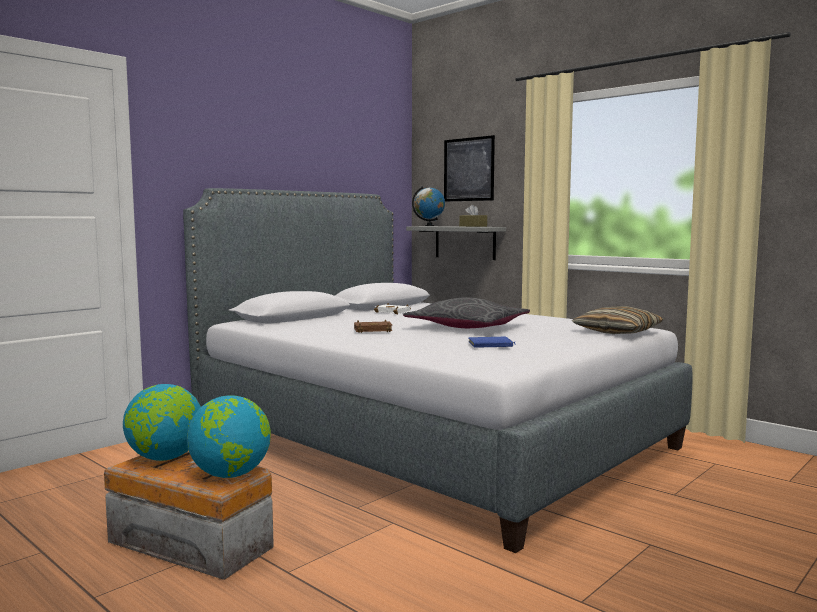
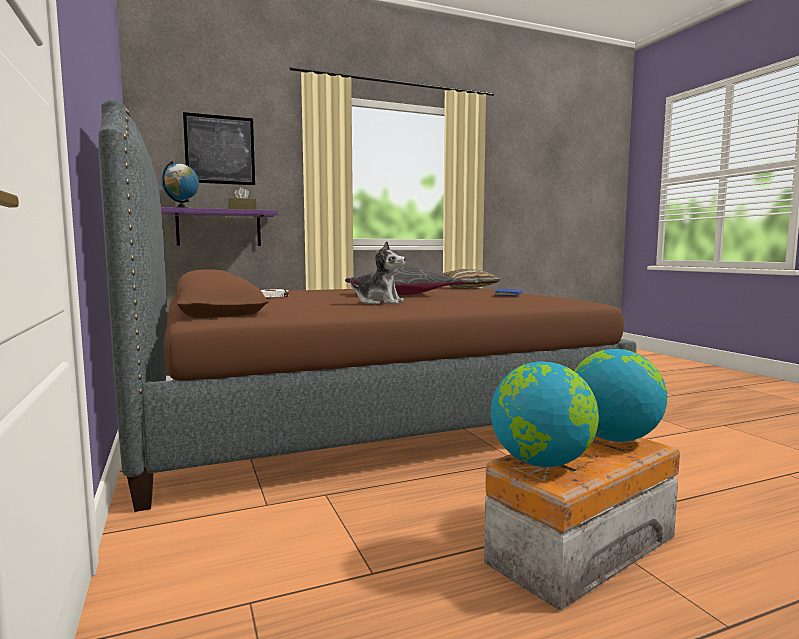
camera: 65 degrees left, 0 degrees up
(374, 330) = (380, 302): brown book -> plush toy
(427, 437) = (363, 413): grey bed -> brown bed
(465, 242) = (219, 228): grey shelf -> purple shelf

